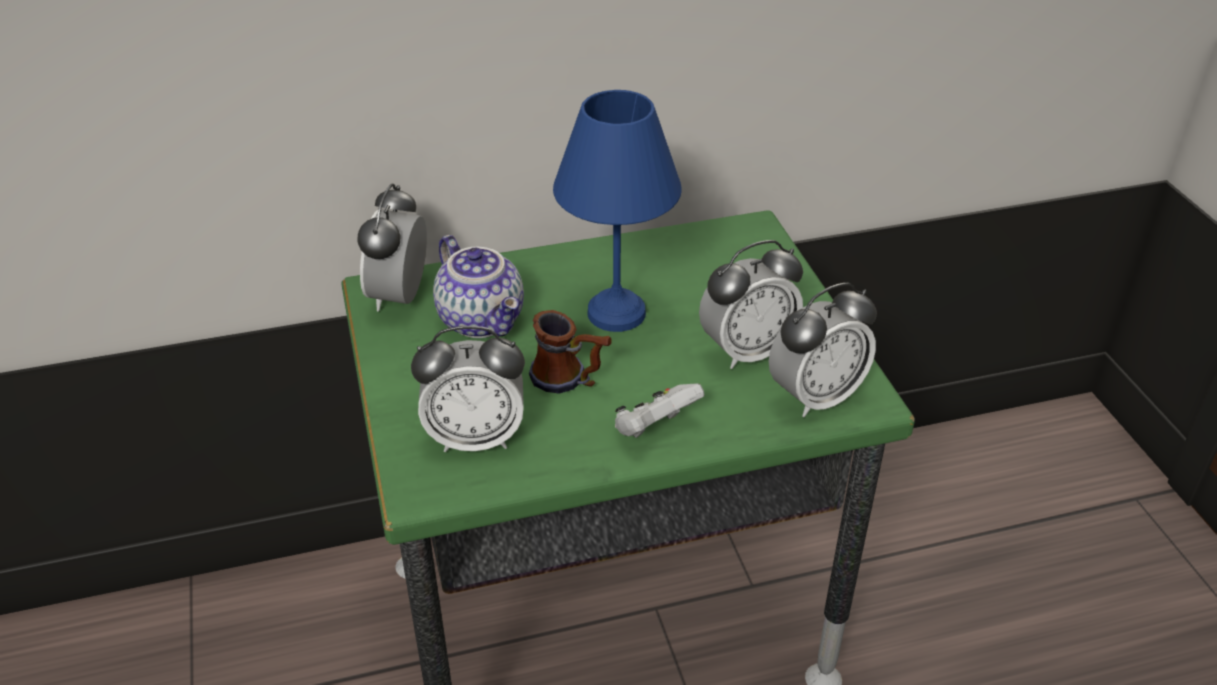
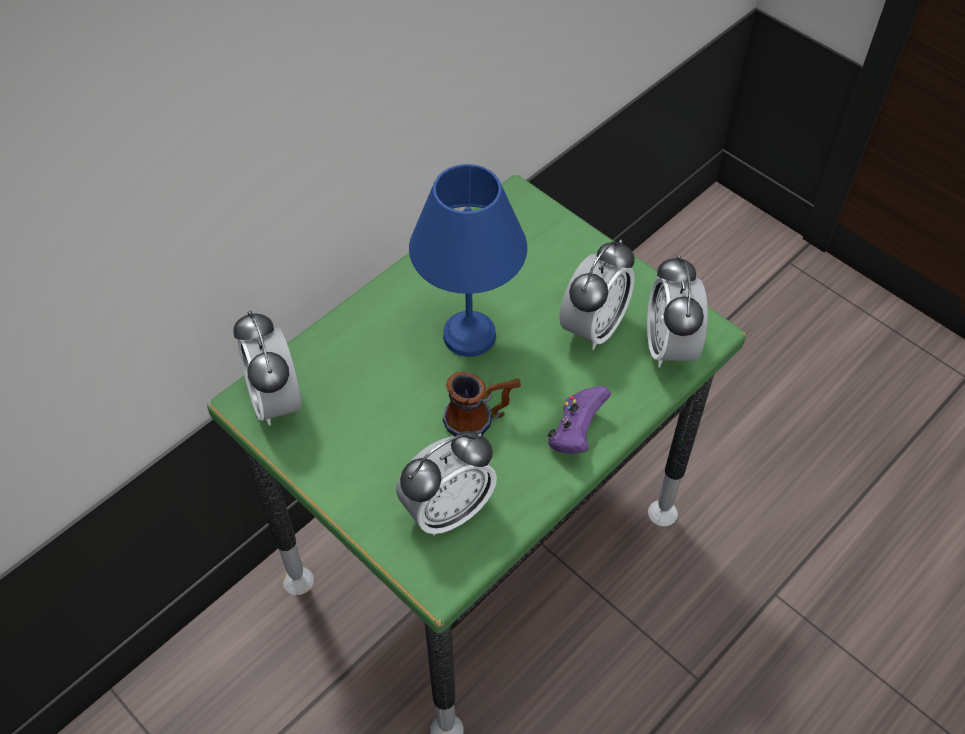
camera: 30 degrees left, 15 degrees up
(483, 320) = (367, 392): teapot -> none
(655, 428) = (576, 433): white game controller -> purple game controller
(815, 397) = (669, 347): alarm clock -> alarm clock turned 150 degrees clockwise

